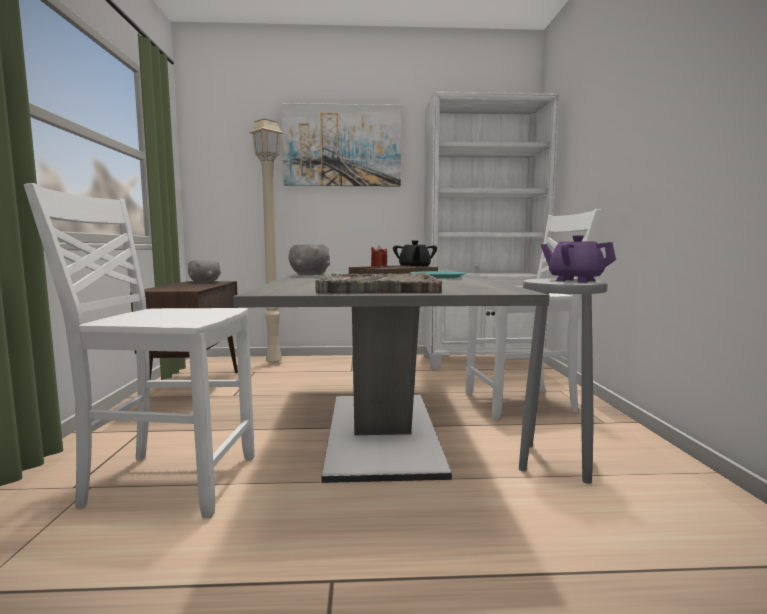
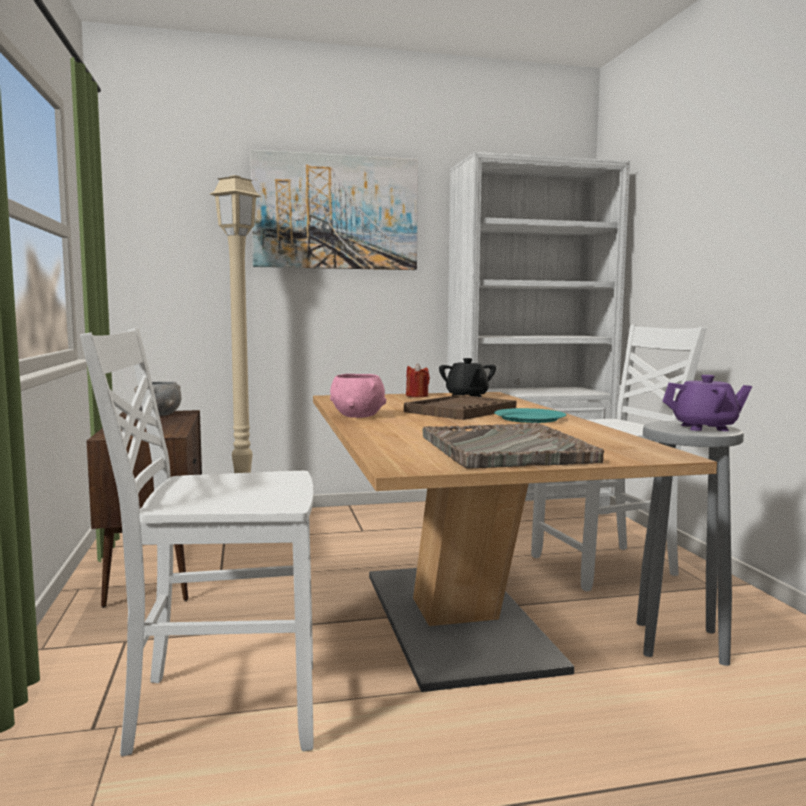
camera: 10 degrees left, 0 degrees up
(310, 275) = (358, 416): grey bowl -> pink bowl
(382, 432) = (456, 618): grey dining table -> brown dining table
(575, 280) = (705, 427): purple teapot -> purple teapot turned 150 degrees clockwise

